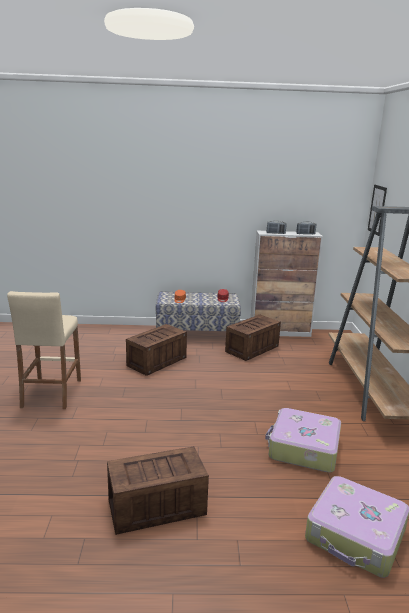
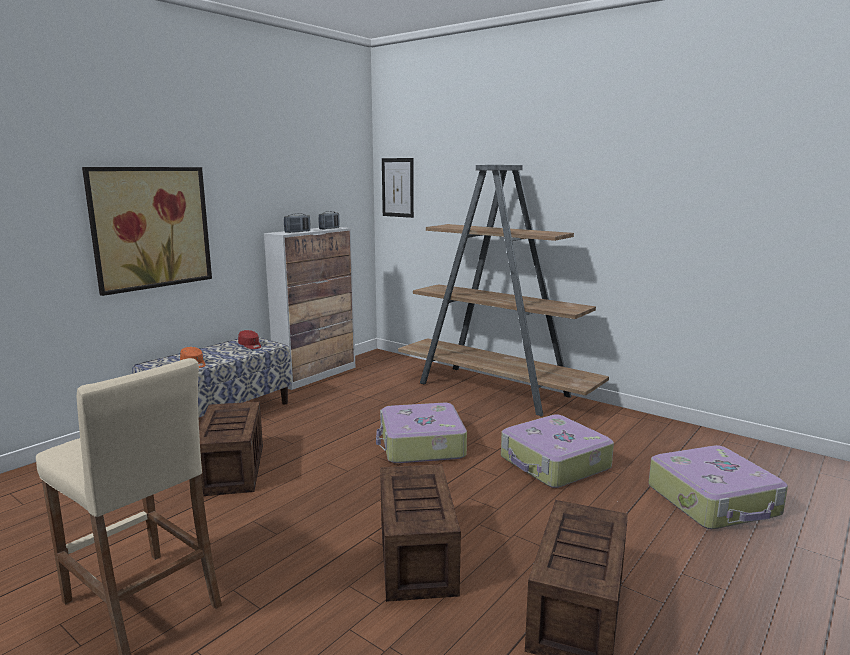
camera: 50 degrees left, 5 degrees down
(181, 219) = (151, 228): none -> picture
(252, 348) = (321, 402): crate -> crate (416, 554)
(253, 396) = (421, 445): none -> suitcase

